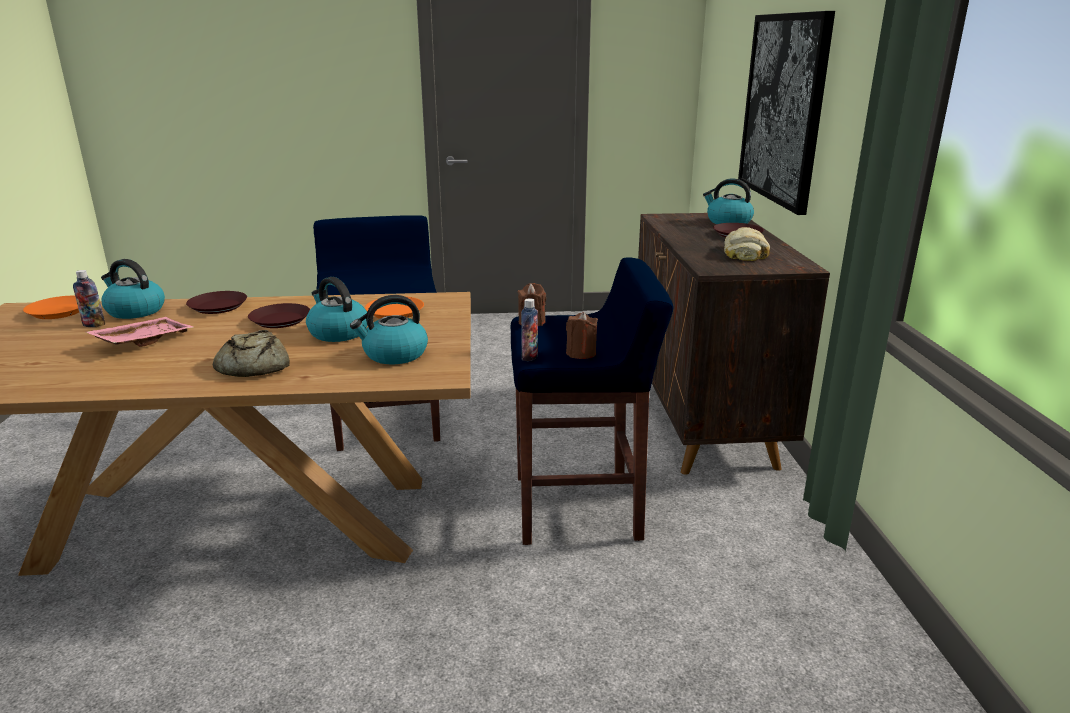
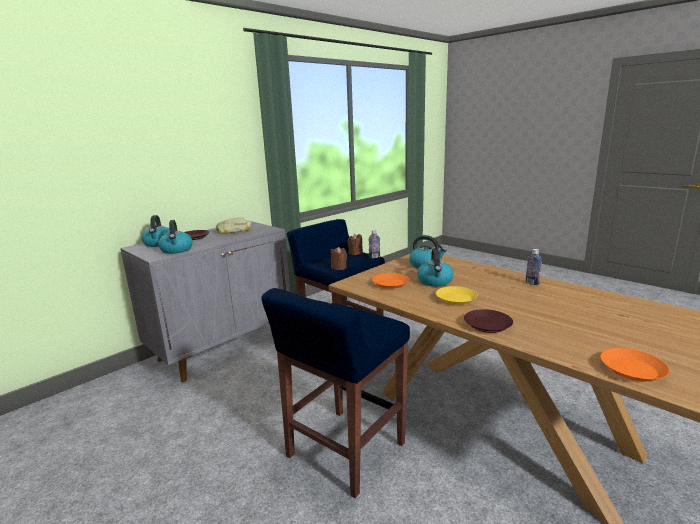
camera: 130 degrees left, 5 degrees down
(94, 325) = (590, 338): bottle -> bottle (532, 283)
(135, 311) = (556, 344): kettle -> kettle (177, 250)
(143, 341) = (549, 310): pink tray -> none
(252, 366) = (492, 277): bread -> none
(280, 321) = (456, 298): brown plate -> yellow plate
(704, 424) = (224, 348): brown cabinet -> grey cabinet
(783, 109) = (142, 168): picture -> none

